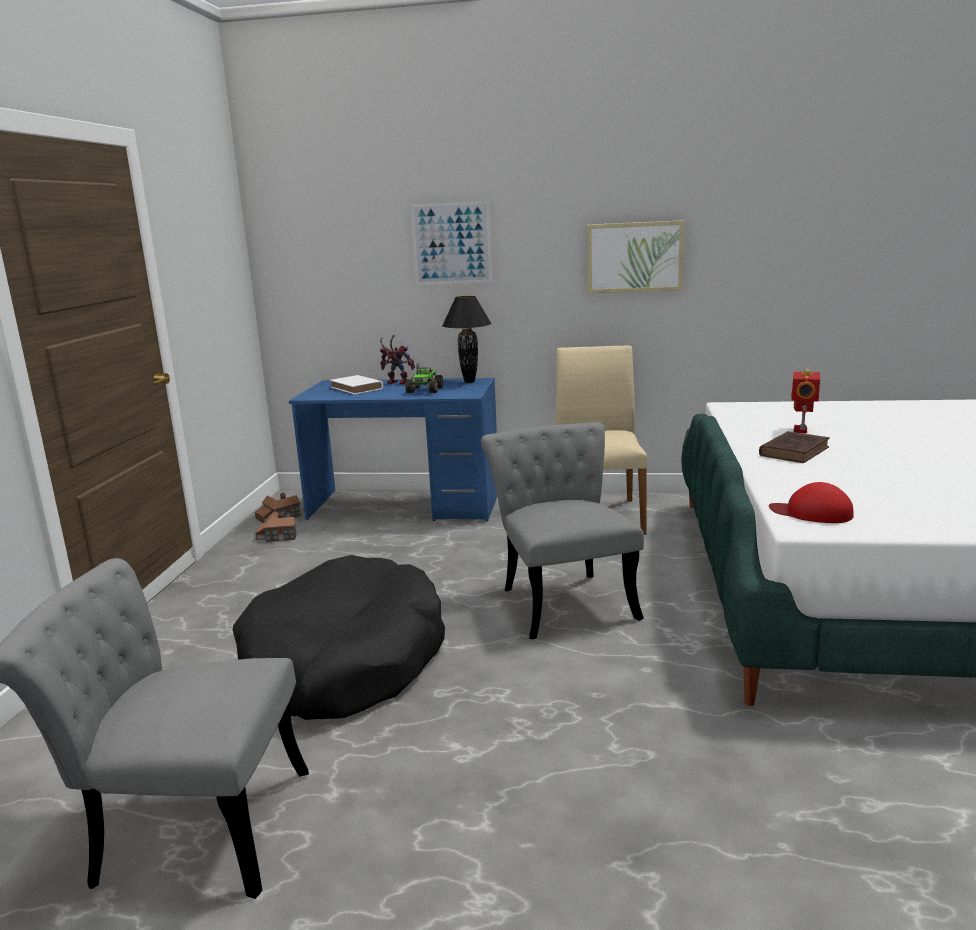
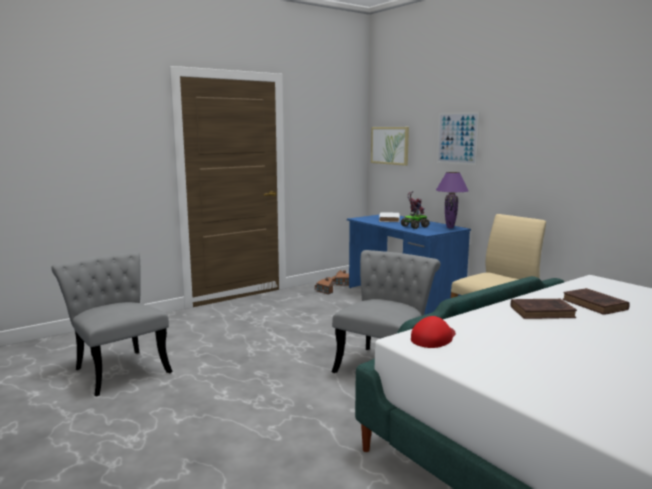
camera: 45 degrees right, 5 degrees down
(344, 662) = (251, 346): black dog bed -> none
(470, 382) = (450, 227): black table lamp -> purple table lamp
(634, 257) = (567, 156): picture -> picture (390, 145)
(802, 430) = (595, 305): toy robot -> brown book
(812, 513) = (434, 338): red cap -> red cap turned 60 degrees clockwise

